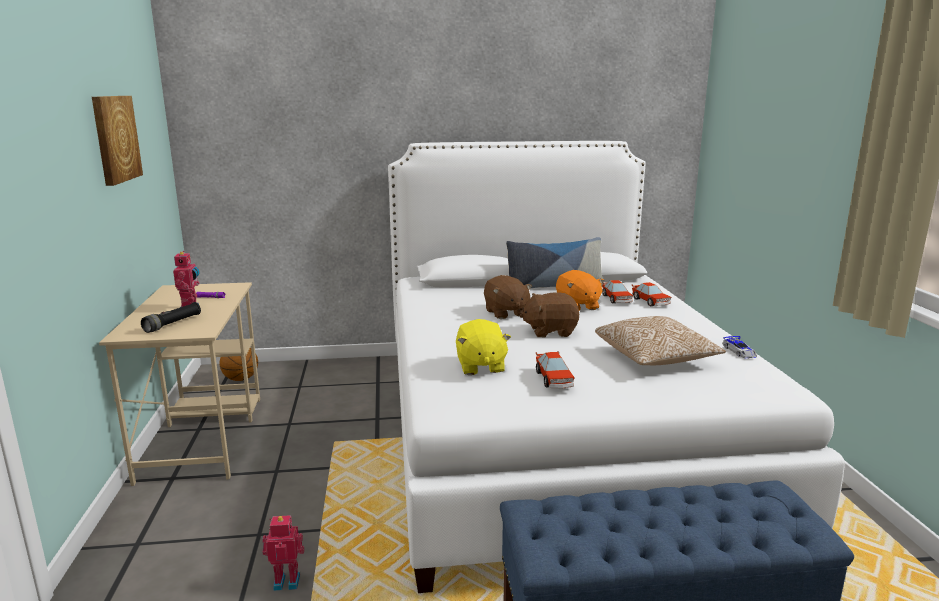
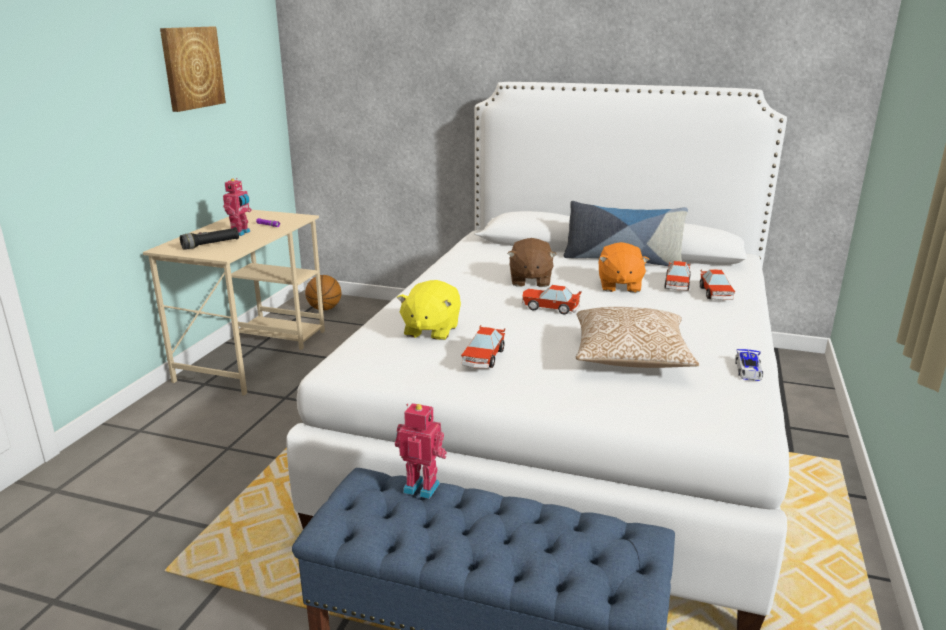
camera: 25 degrees right, 5 degrees up
(287, 580) = (216, 493): toy robot -> toy robot (422, 486)
(550, 331) = (550, 308): brown plush toy -> toy car

